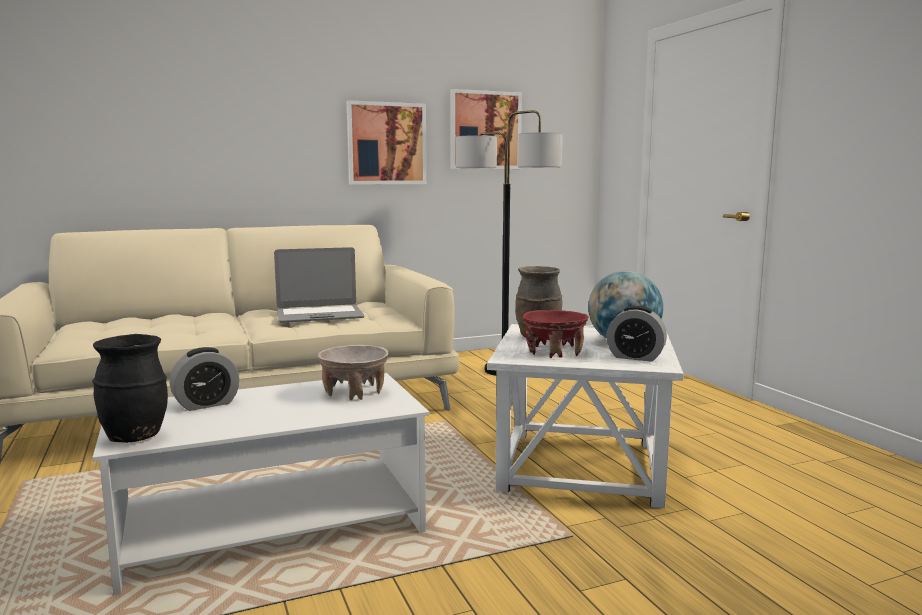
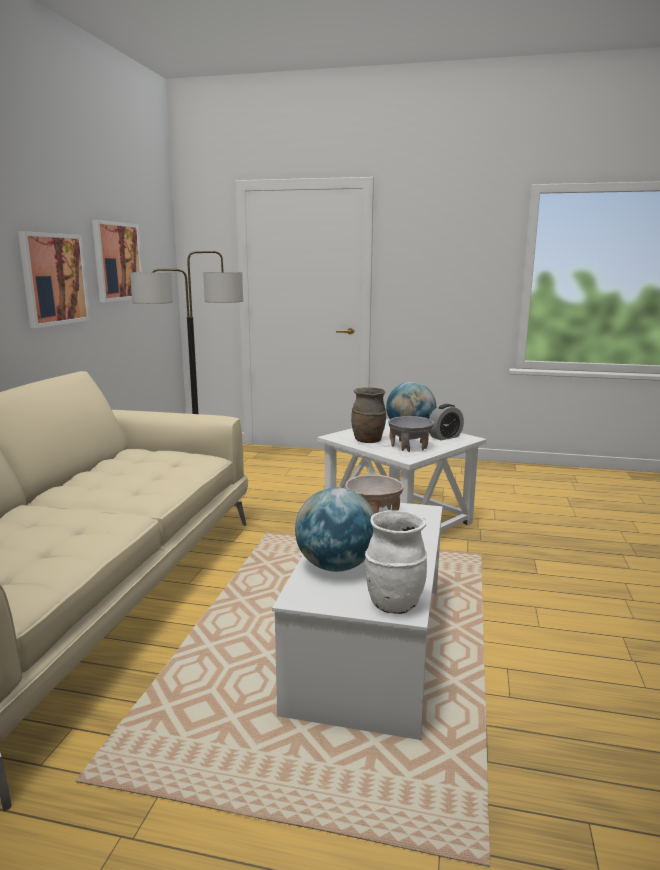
camera: 55 degrees left, 5 degrees up
(136, 436) = (393, 604): black vase -> white vase
(206, 404) = (336, 566): alarm clock -> globe
(319, 316) = (144, 475): laptop -> none
(554, 352) = (410, 447): red bowl -> grey bowl

